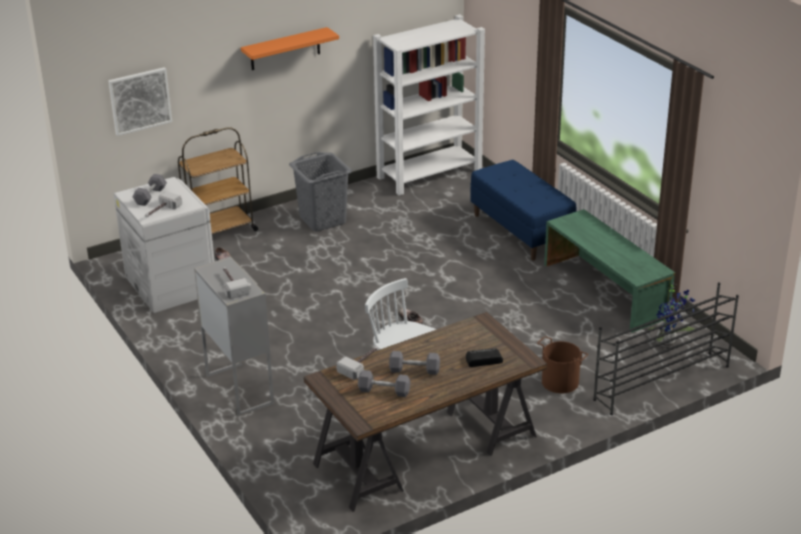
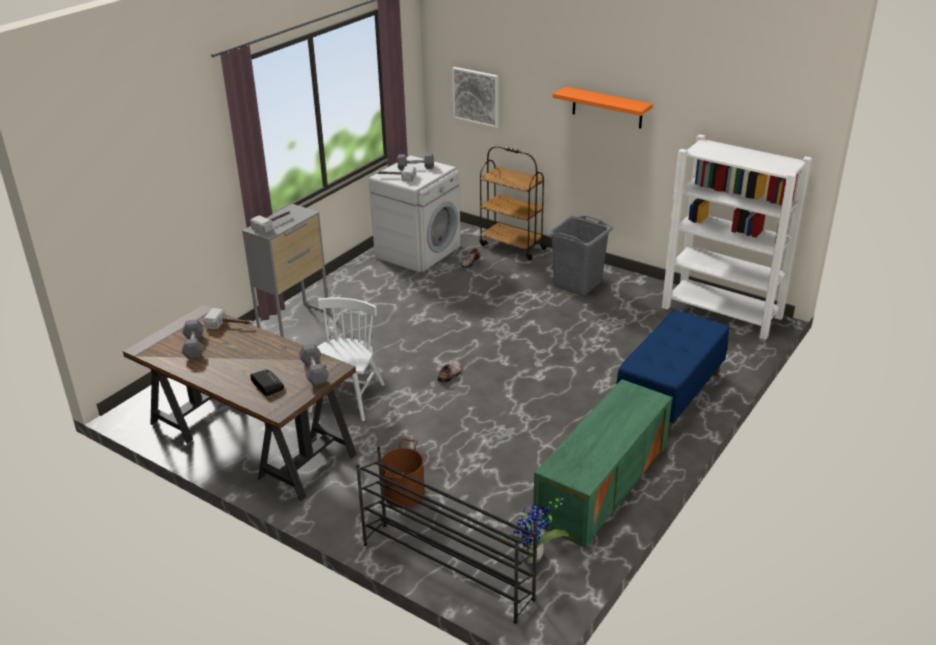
camera: 65 degrees right, 0 degrees up
(414, 370) = (233, 353): grey dumbbell -> grey dumbbell (314, 372)

